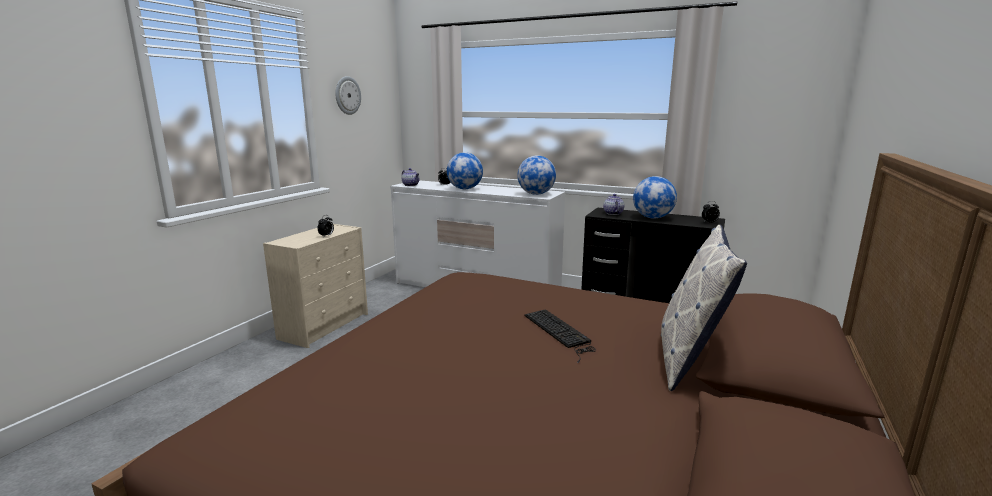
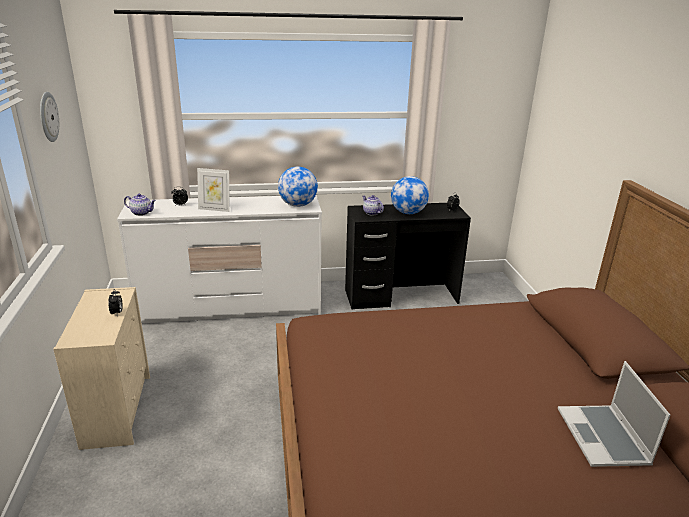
camera: 35 degrees left, 10 degrees up
(465, 189) = (215, 209): globe -> picture frame
(560, 333) = (474, 364): keyboard -> none
(621, 436) = (604, 438): none -> laptop
(689, 359) = (566, 358): pillow -> none

